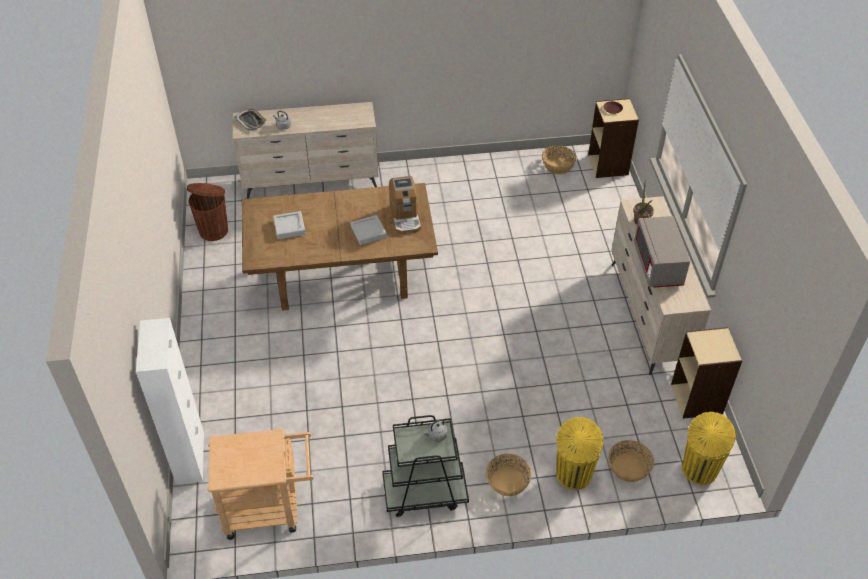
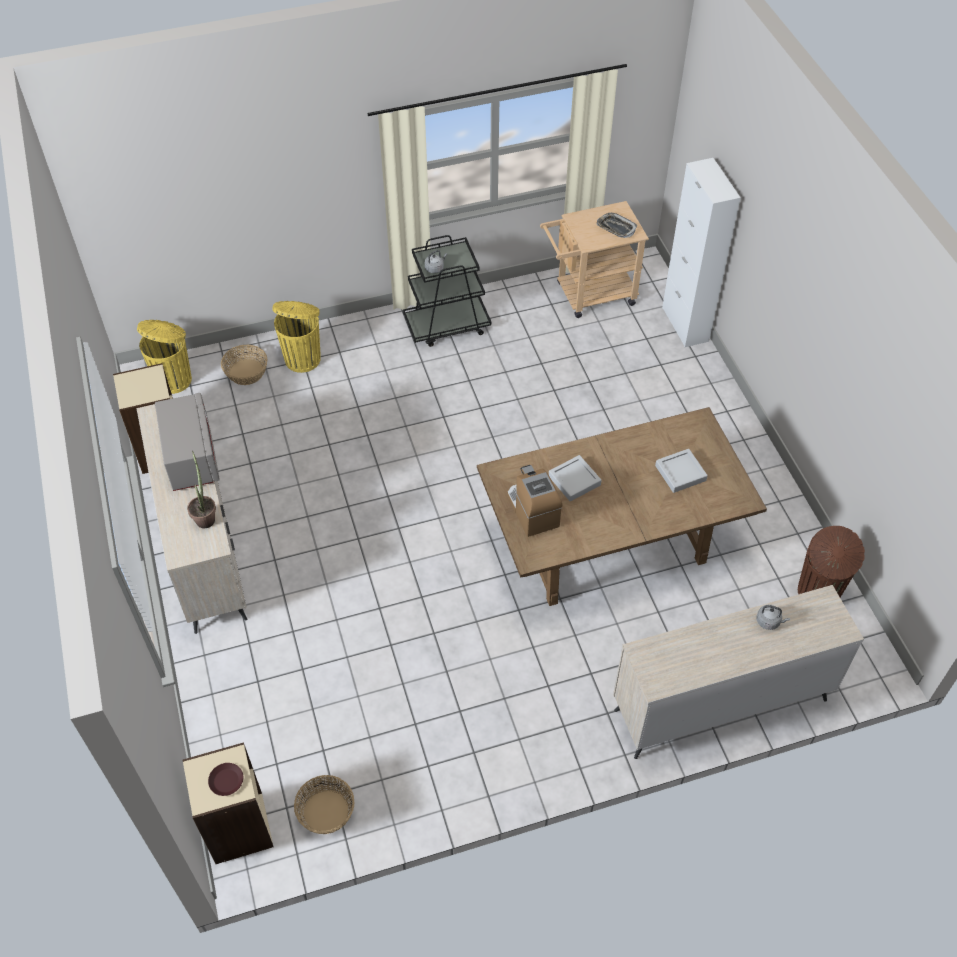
camera: 170 degrees right, 5 degrees up
(251, 121) = (823, 624): tray -> tray (616, 228)
(507, 481) = (368, 345): basket -> none

